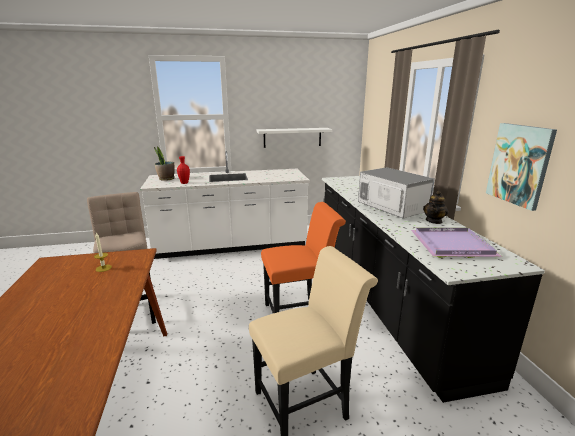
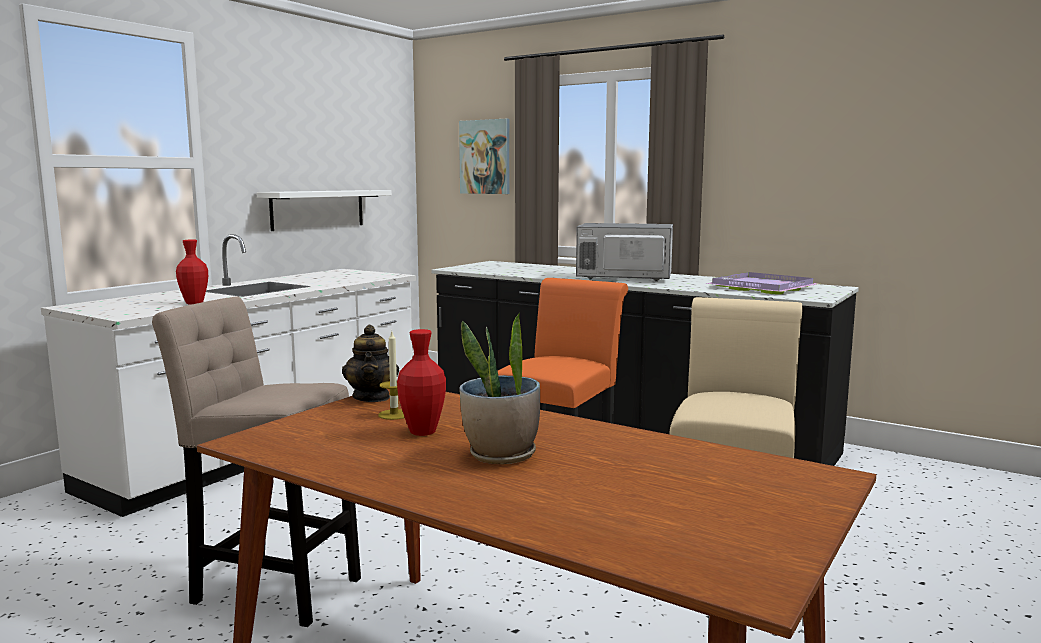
camera: 45 degrees left, 10 degrees down
(81, 283) = (422, 432): none -> red vase
(166, 179) = (121, 305): potted plant -> potted plant (501, 455)
(434, 221) = (694, 278): teapot -> teapot (372, 397)
(519, 164) = (774, 188): picture -> picture (485, 157)

